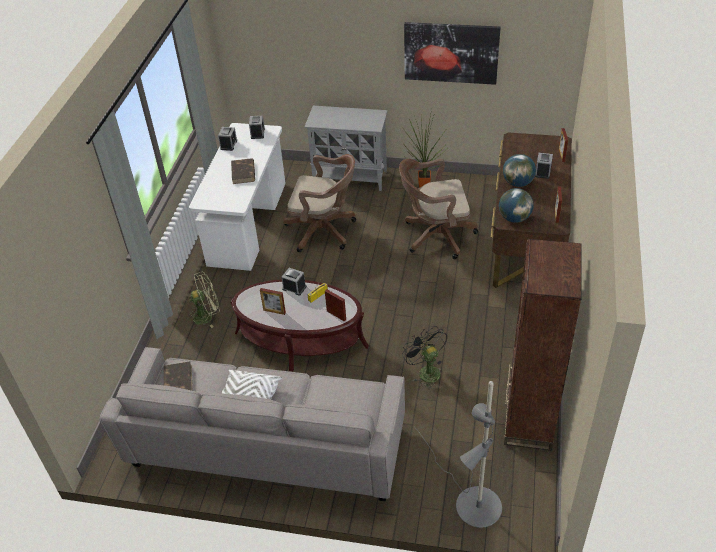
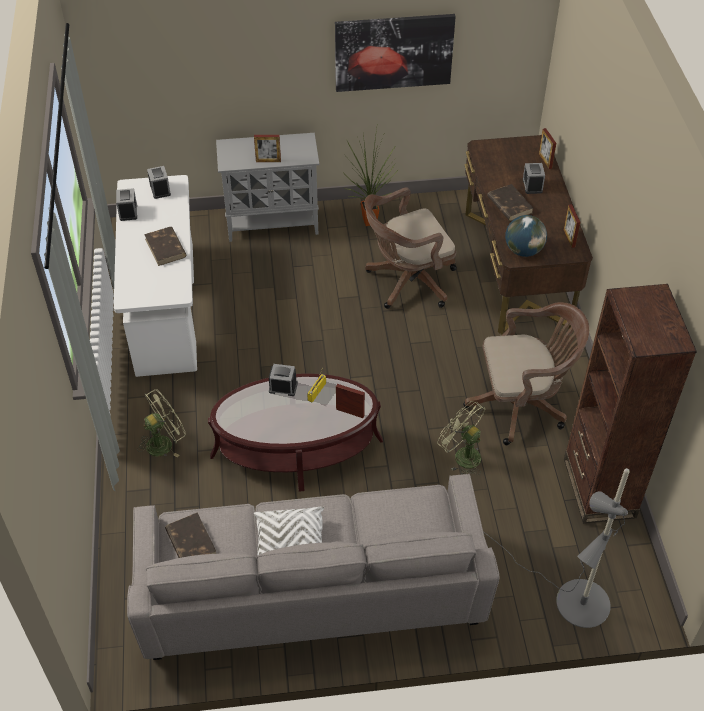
camera: 20 degrees left, 5 degrees up
(274, 311) = (271, 423): picture frame -> picture frame (268, 161)
(324, 231) = (269, 300): brown office chair -> brown office chair (521, 405)
(426, 371) = (462, 455): black fan -> green fan
(517, 183) = (509, 204): globe -> brown book

